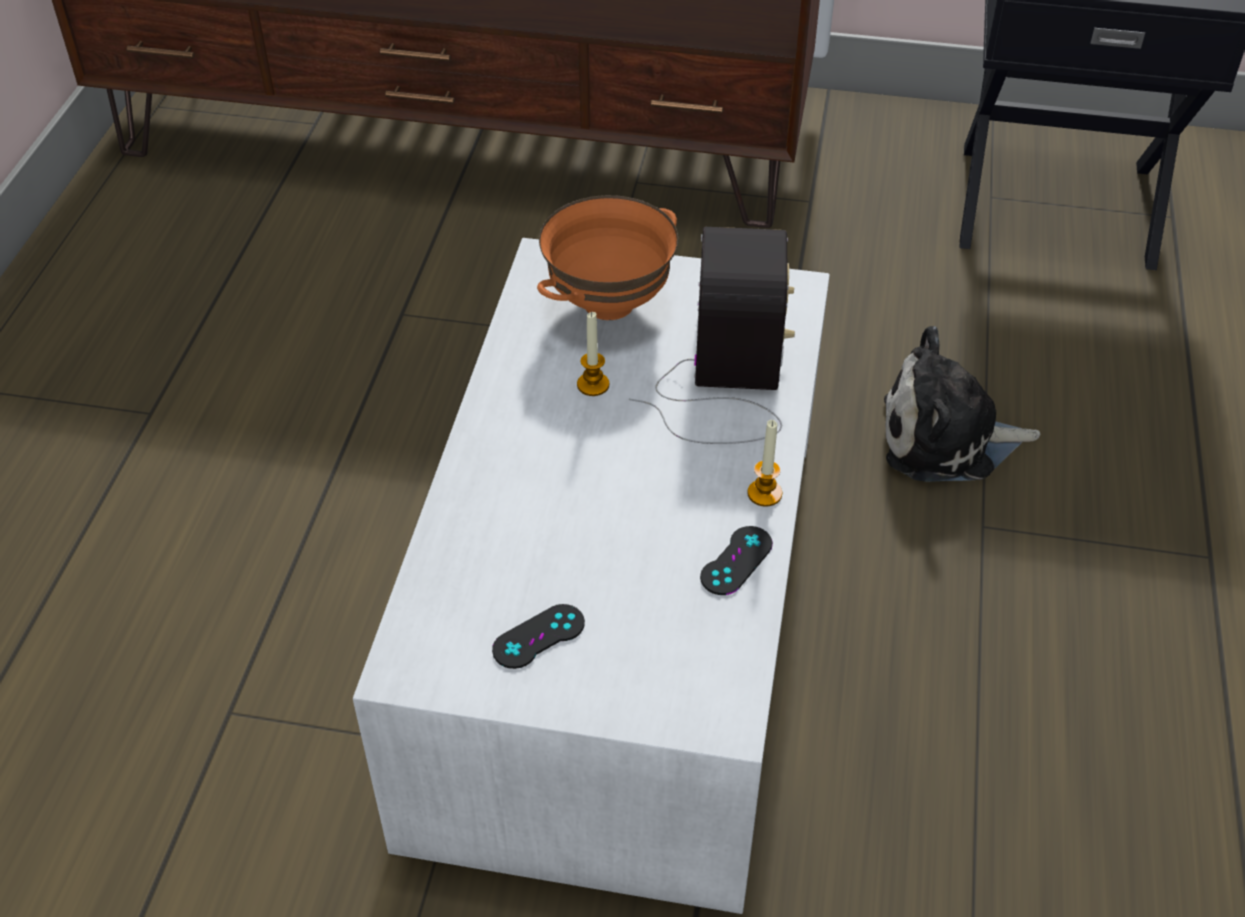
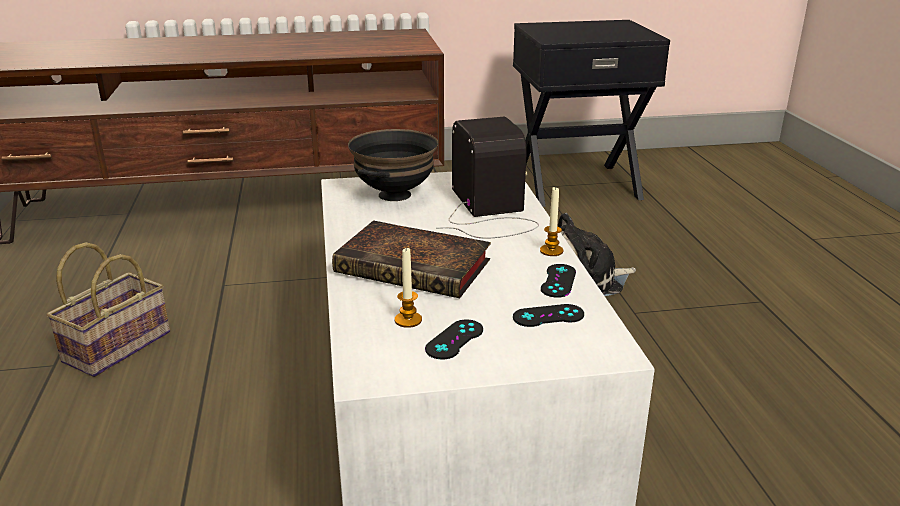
camera: 20 degrees left, 20 degrees down
(234, 398) = (118, 345): none -> basket
(561, 480) = (417, 267): none -> book
(593, 385) = (408, 226): candle -> candle (408, 320)
(609, 305) = (395, 195): orange bowl -> black bowl
(681, 627) = (548, 316): none -> black game controller

